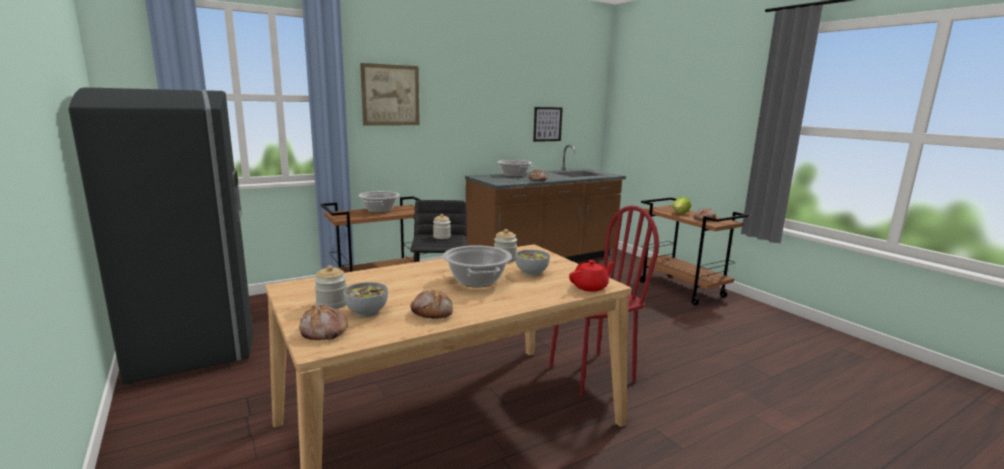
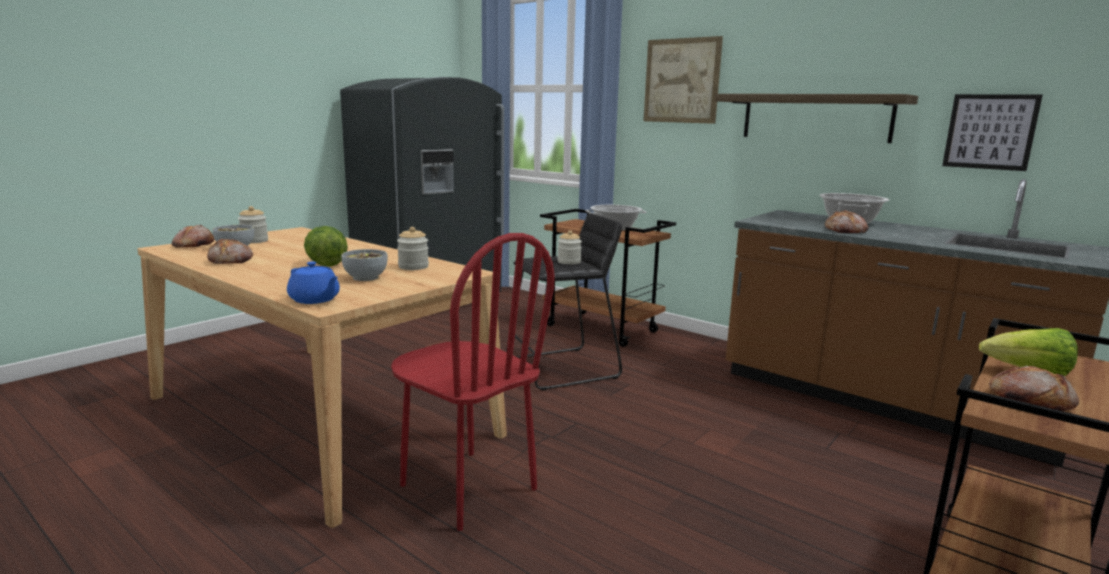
camera: 70 degrees right, 0 degrees up
(477, 119) = (815, 117): none -> shelf
(477, 281) = (325, 264): cooking pot -> lettuce
(590, 287) = (315, 300): red teapot -> blue teapot

